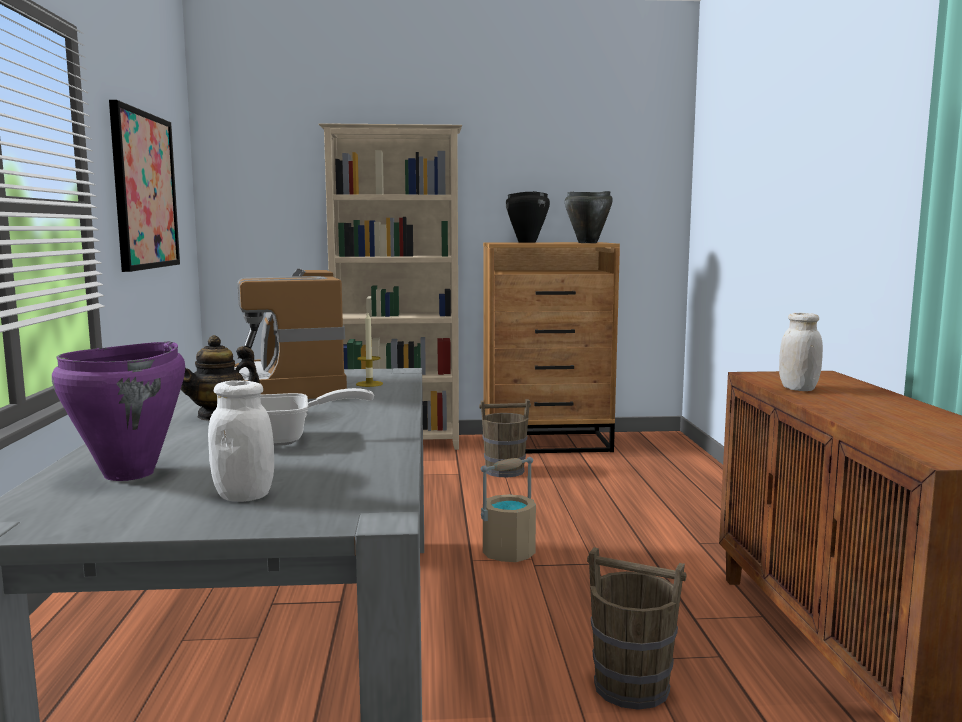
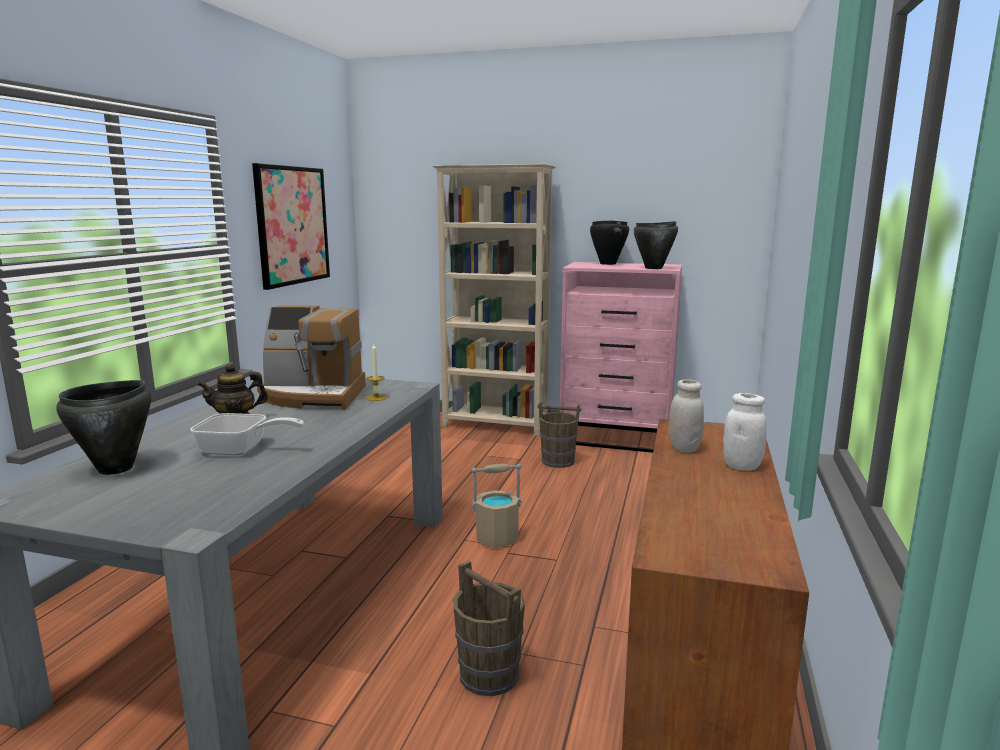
camera: 20 degrees right, 5 degrees up
(130, 474) = (116, 469): purple cooking pot -> black cooking pot
(244, 496) = (148, 500): white jar -> white jar (741, 466)
(284, 388) = (313, 396): coffee machine -> coffee machine turned 90 degrees counterclockwise
(547, 443) = (617, 438): brown dresser -> pink dresser

